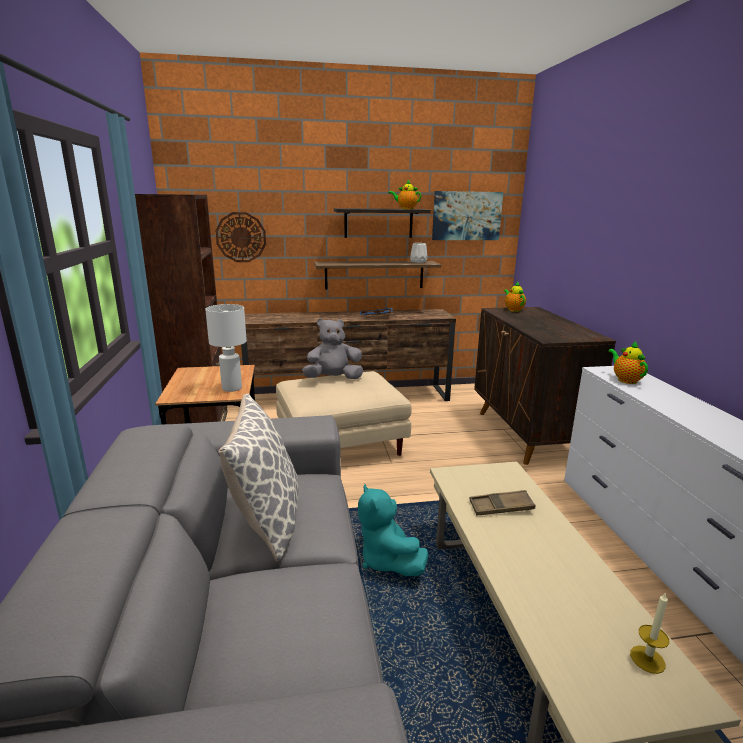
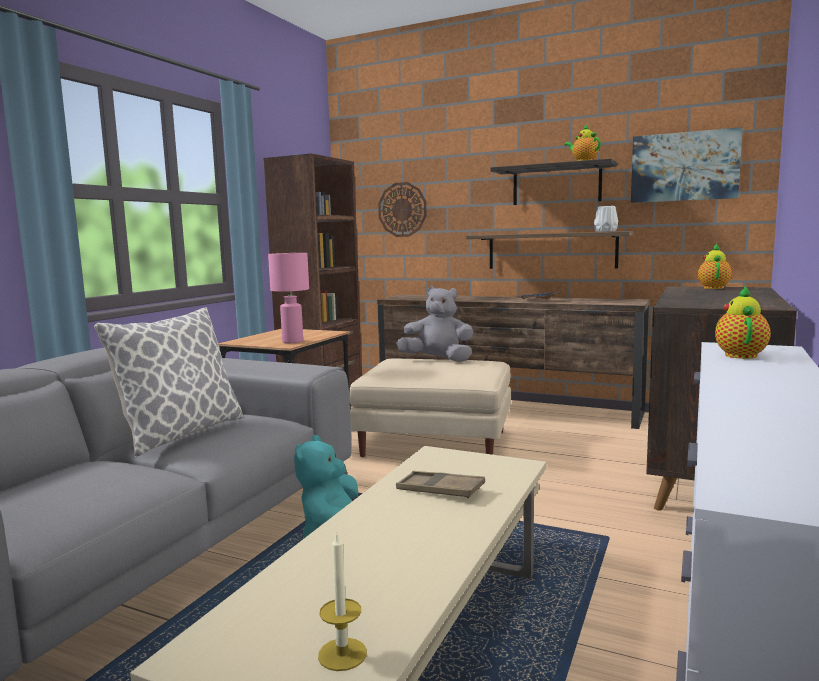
camera: 35 degrees right, 10 degrees down
(232, 388) = (293, 341): white table lamp -> pink table lamp

